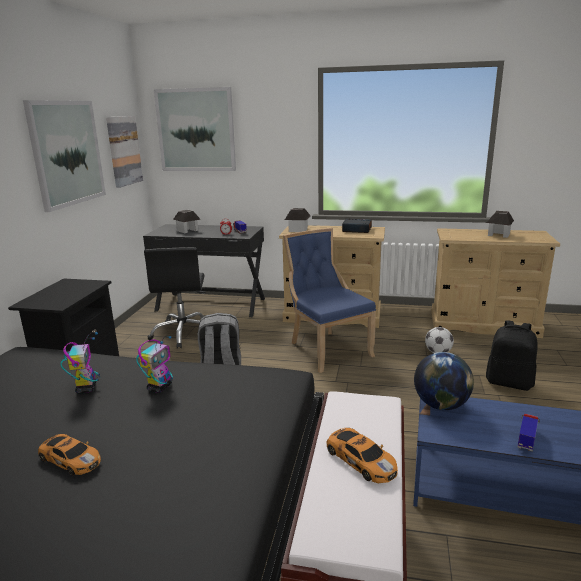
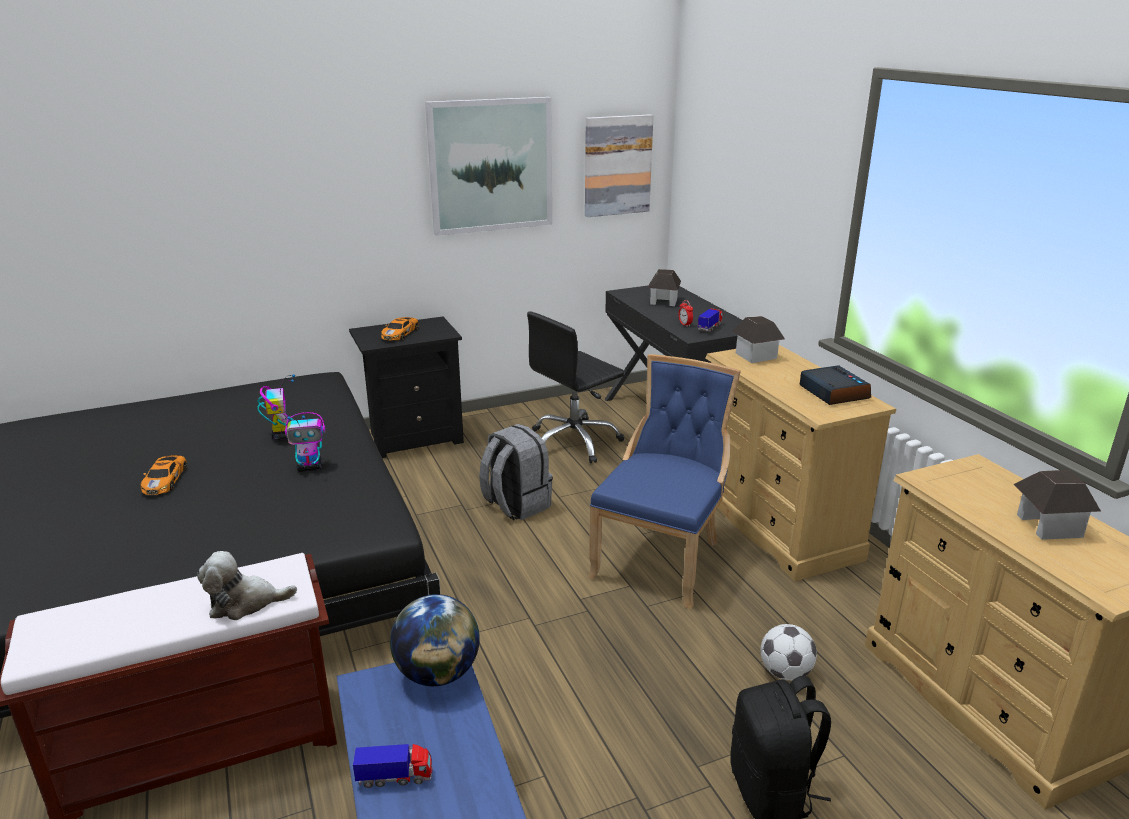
camera: 55 degrees right, 5 degrees up
(86, 388) = (282, 435): toy robot -> toy robot turned 60 degrees counterclockwise
(196, 130) = (721, 149): picture -> none
(360, 459) = (166, 611): toy car -> toy car (400, 333)
(377, 423) = (245, 603): none -> plush toy

